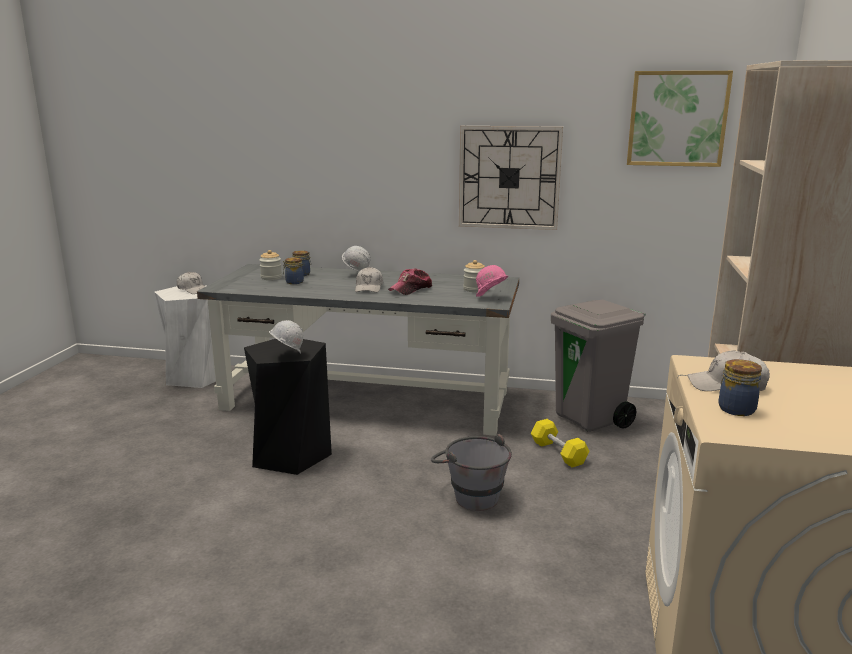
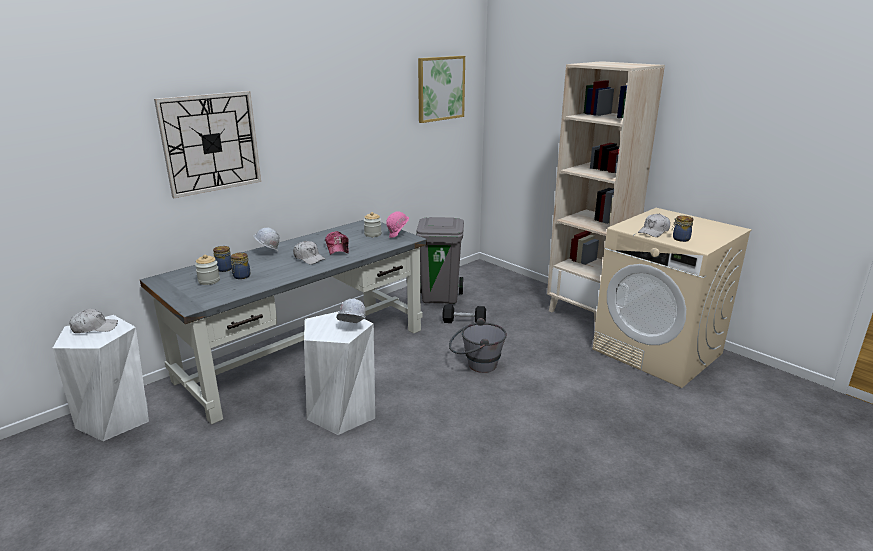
camera: 55 degrees left, 5 degrees up
(290, 454) = (342, 412): black stool -> white stool
(509, 177) = (353, 144): wall clock -> wall clock (211, 143)
(558, 453) = (464, 321): yellow dumbbell -> black dumbbell

